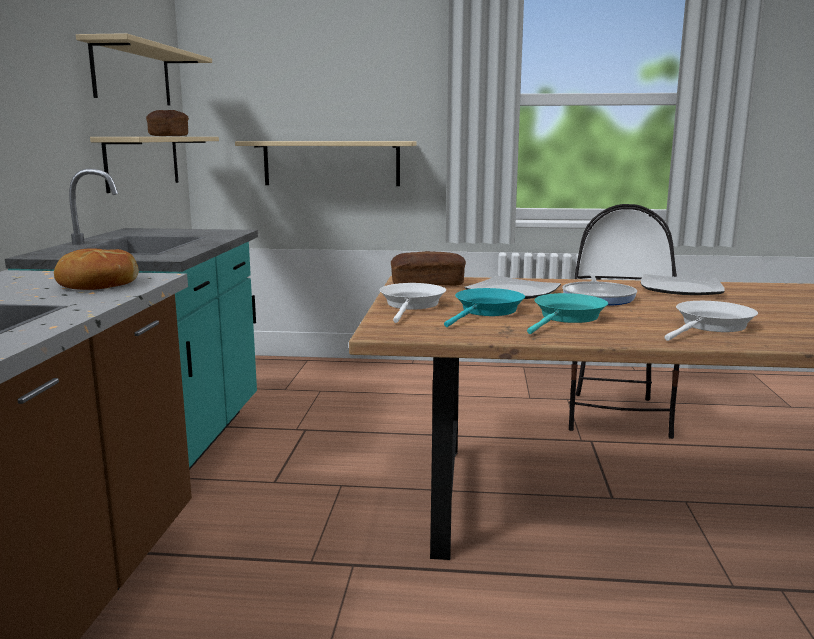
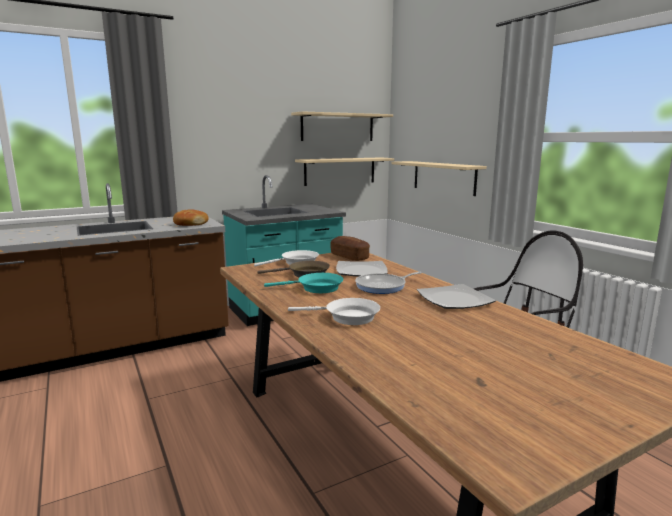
camera: 55 degrees right, 0 degrees up
(169, 136) = (350, 158): bread -> none
(487, 311) = (305, 274): turquoise frying pan -> brown frying pan

